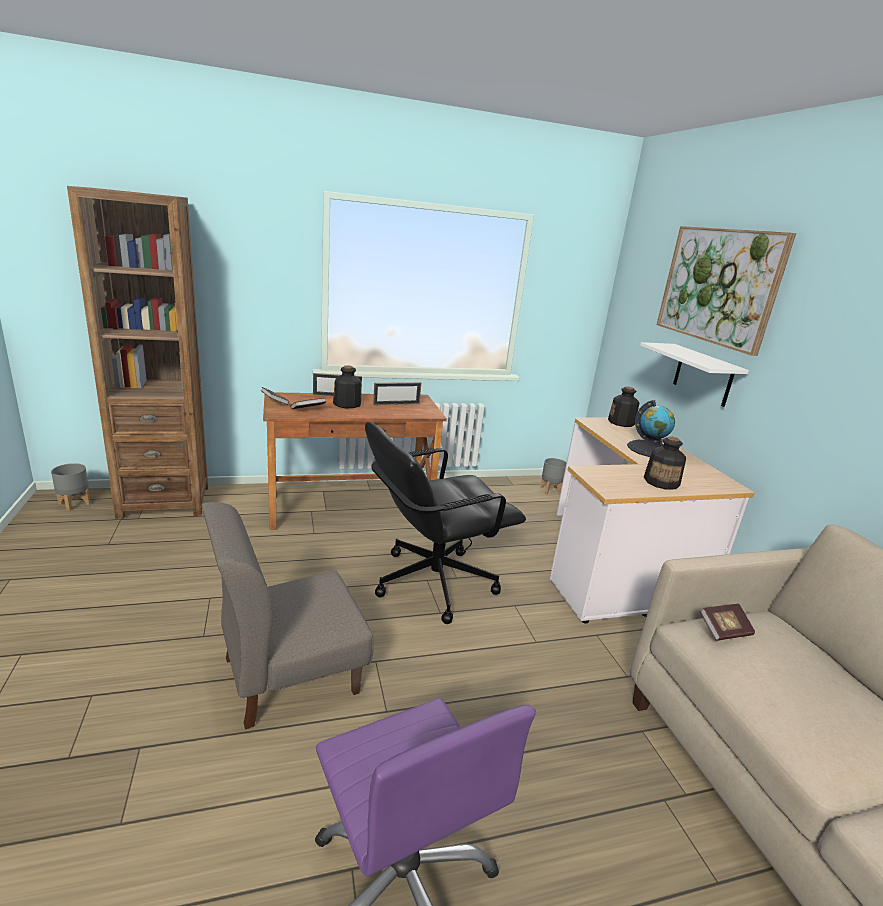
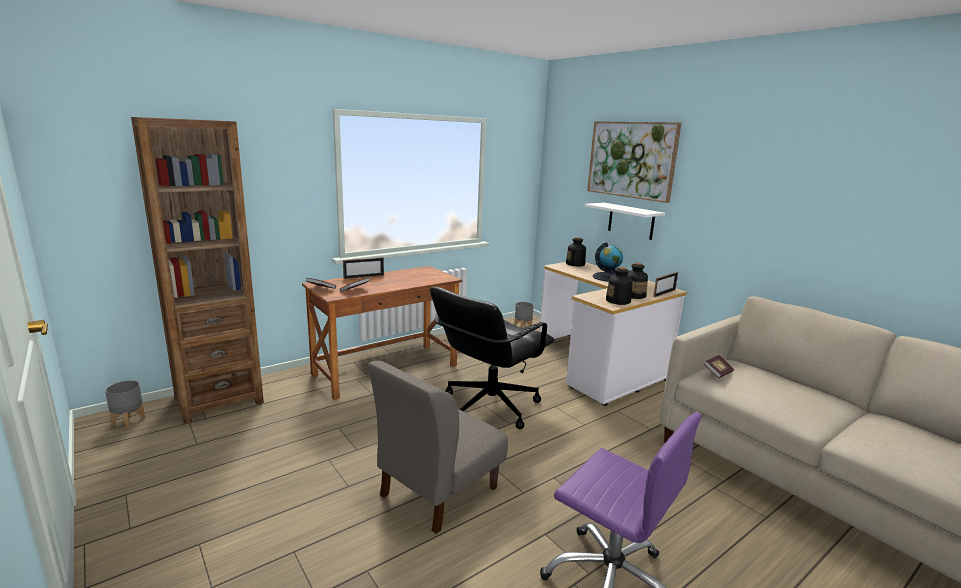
camera: 20 degrees left, 5 degrees down
(347, 404) = (379, 281): bottle -> bottle (618, 301)
(396, 404) = (415, 275): picture frame -> picture frame (664, 293)

